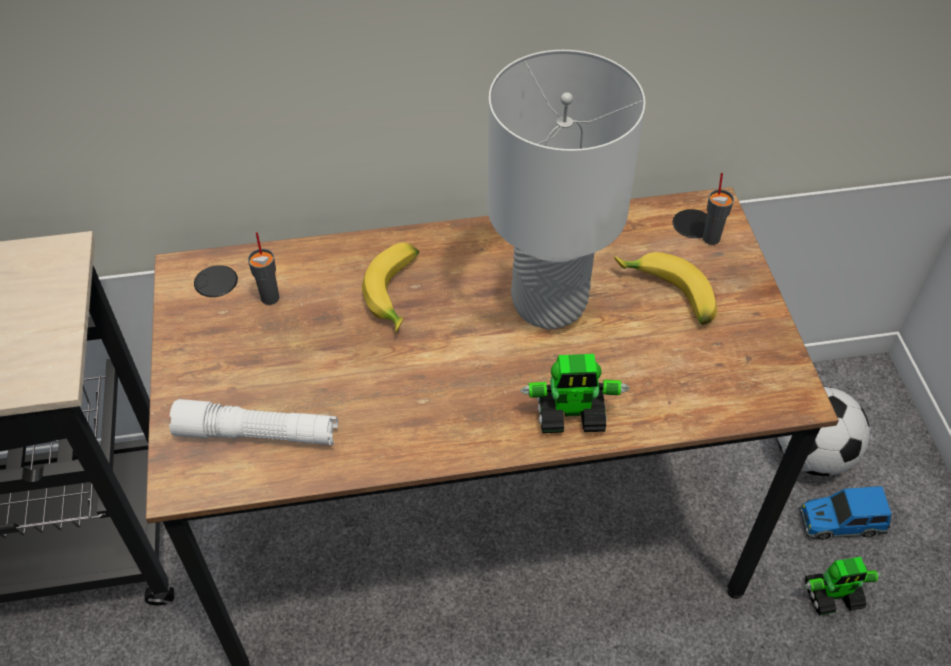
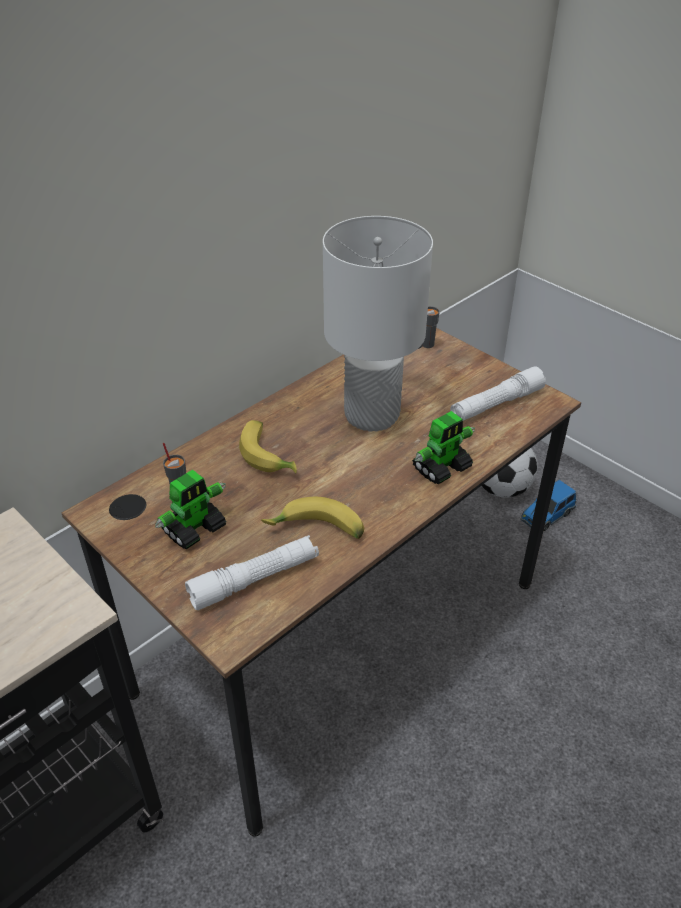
camera: 35 degrees left, 10 degrees down
(666, 296) = (433, 383): banana -> banana (316, 531)
(719, 365) = (496, 404): none -> white flashlight
(833, 595) = (575, 556): toy robot -> toy robot (195, 529)

